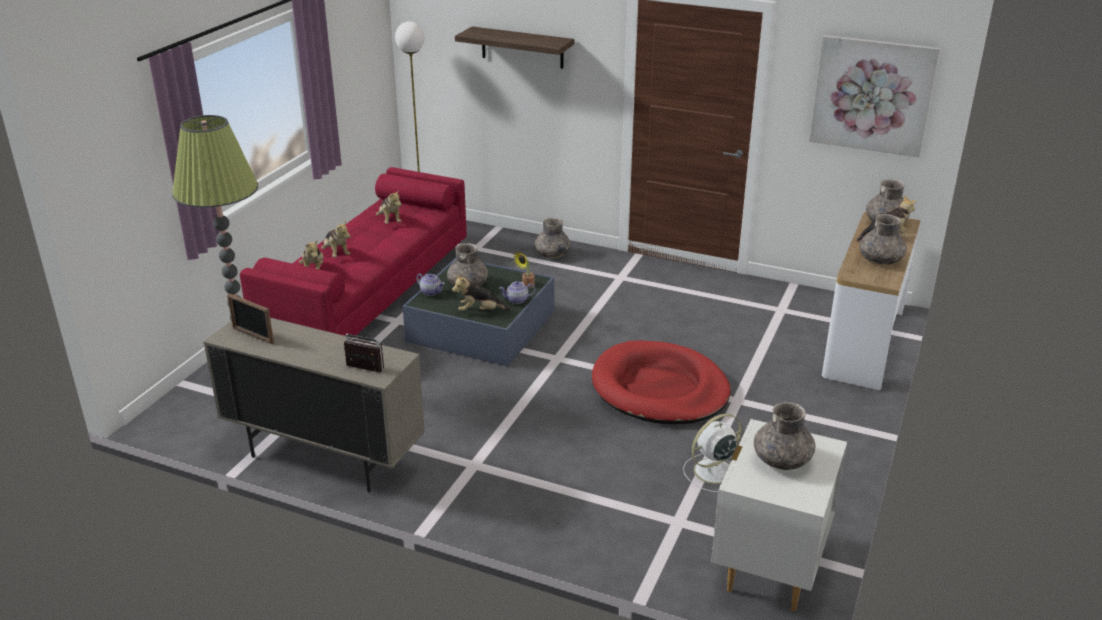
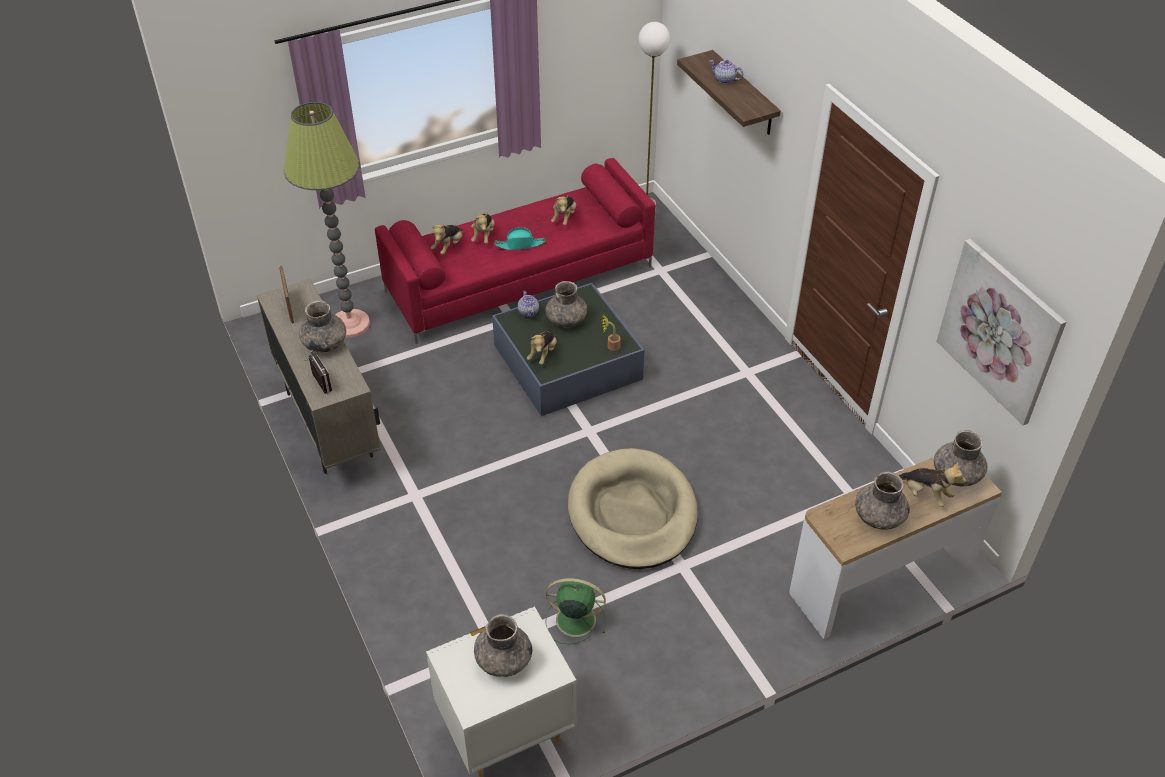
camera: 40 degrees right, 15 degrees up
(376, 247) = (520, 244): none -> turquoise hat
(480, 311) = (543, 354): plush toy -> plush toy turned 105 degrees counterclockwise
(517, 300) = (584, 359): teapot -> teapot (724, 80)
(552, 254) = (718, 312): grey vase -> grey vase (324, 343)
(659, 389) = (632, 513): red dog bed -> beige dog bed
(712, 472) = (573, 619): white fan -> green fan

